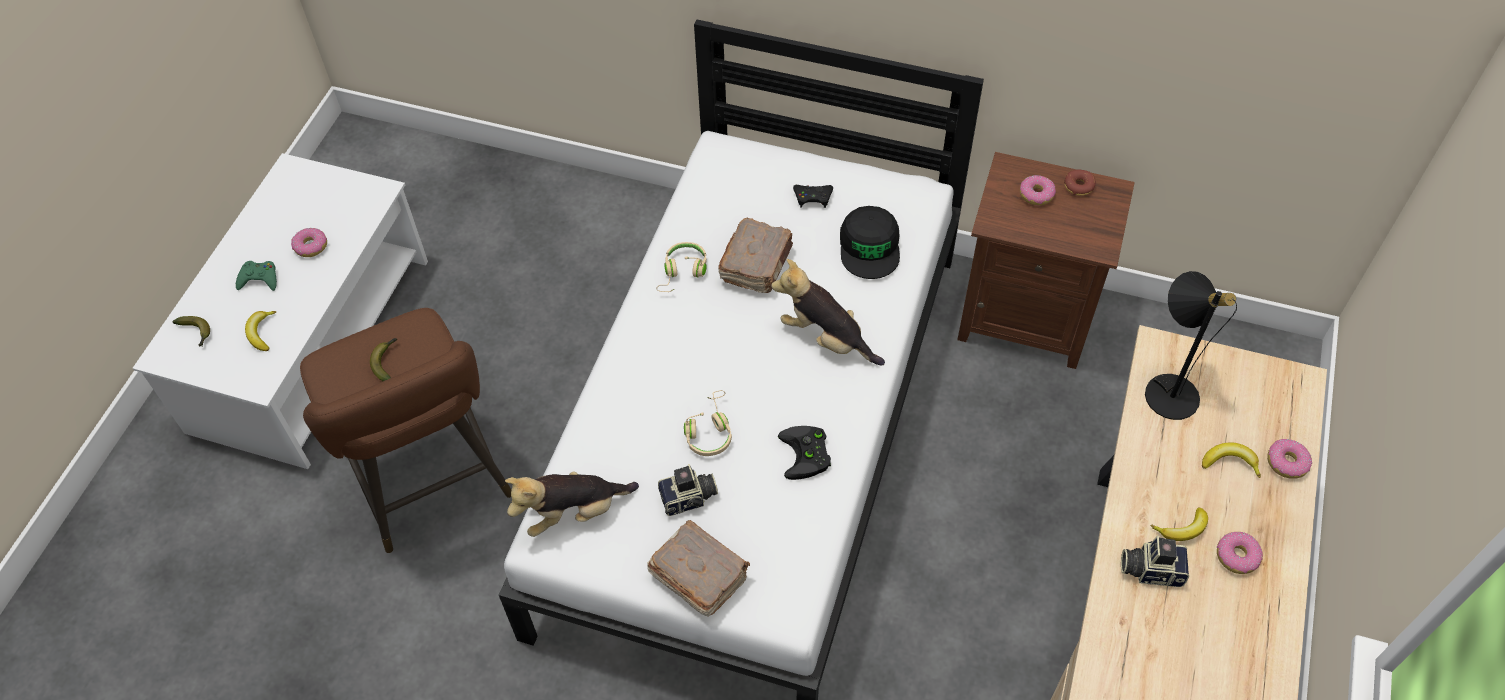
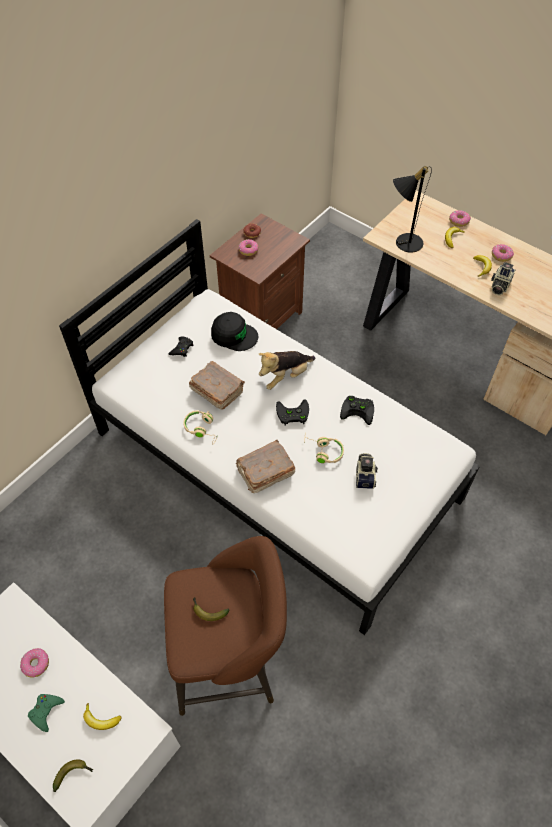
camera: 70 degrees left, 0 degrees up
(574, 513) = (352, 538): plush toy -> none
(698, 574) = (416, 485): brown book -> brown book (264, 472)
(757, 369) = (292, 414): none -> black game controller

